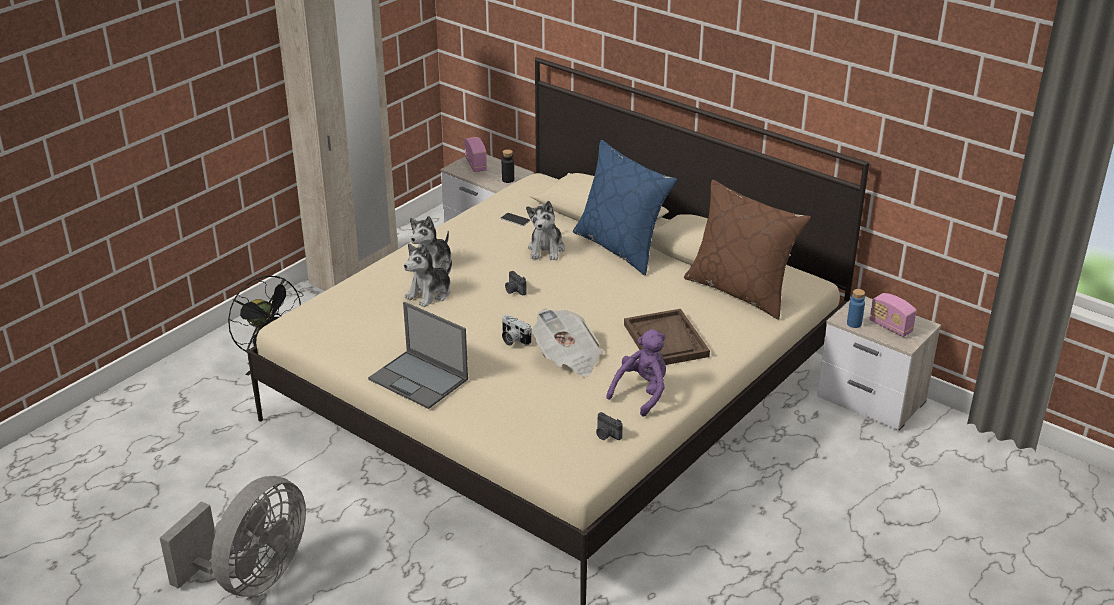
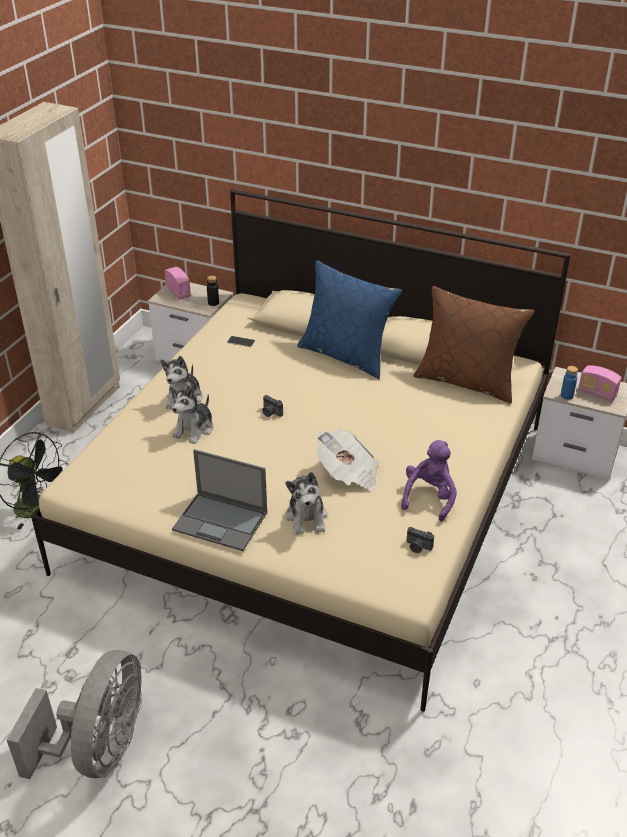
camera: 15 degrees left, 5 degrees up
(513, 339) = (290, 463): camera -> none
(546, 249) = (281, 367): plush toy -> plush toy (307, 517)
(666, 340) = (426, 440): brown tray -> none

